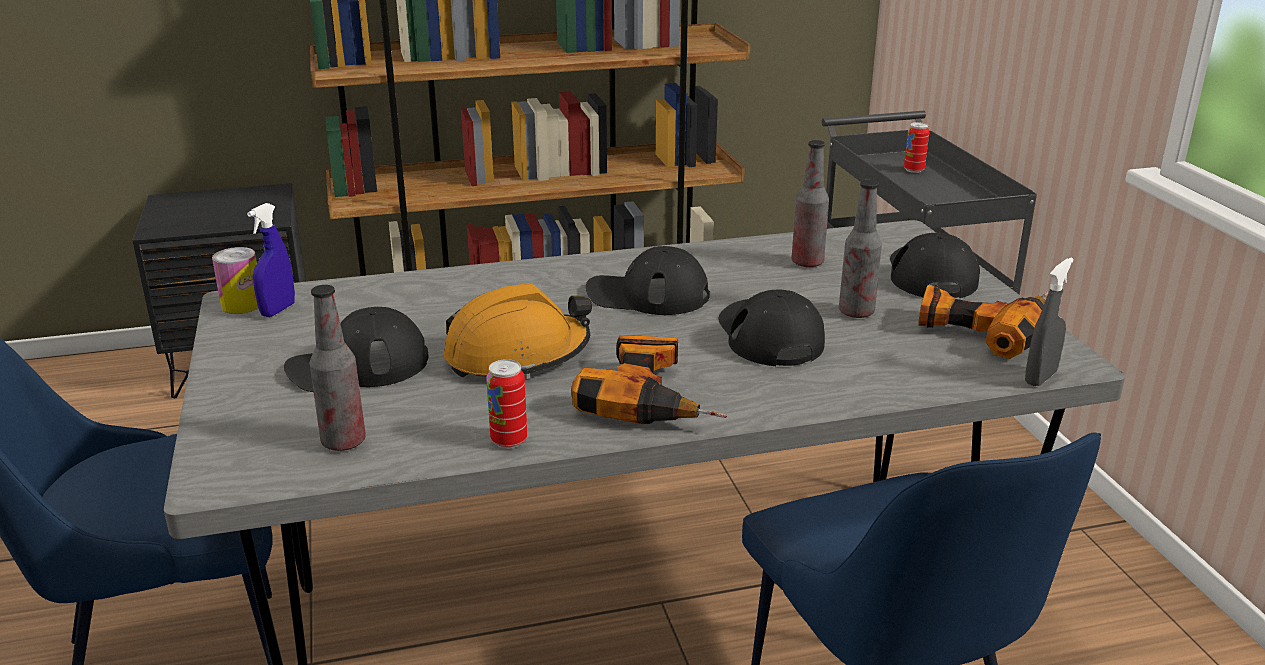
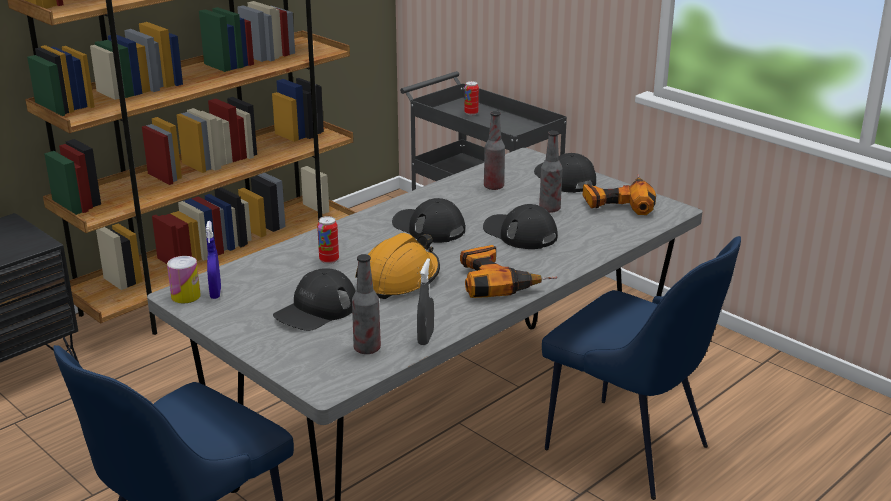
camera: 30 degrees left, 0 degrees up
(509, 440) = (454, 322): can -> can (329, 260)
(647, 295) = (428, 227): black cap -> black cap turned 60 degrees clockwise
(1040, 378) = (668, 221): grey spray bottle -> grey spray bottle (425, 338)

